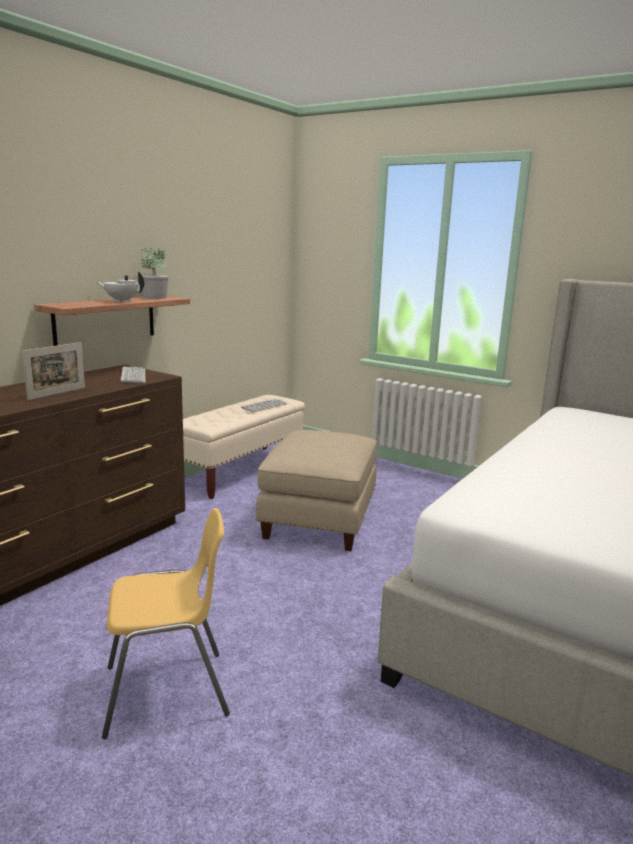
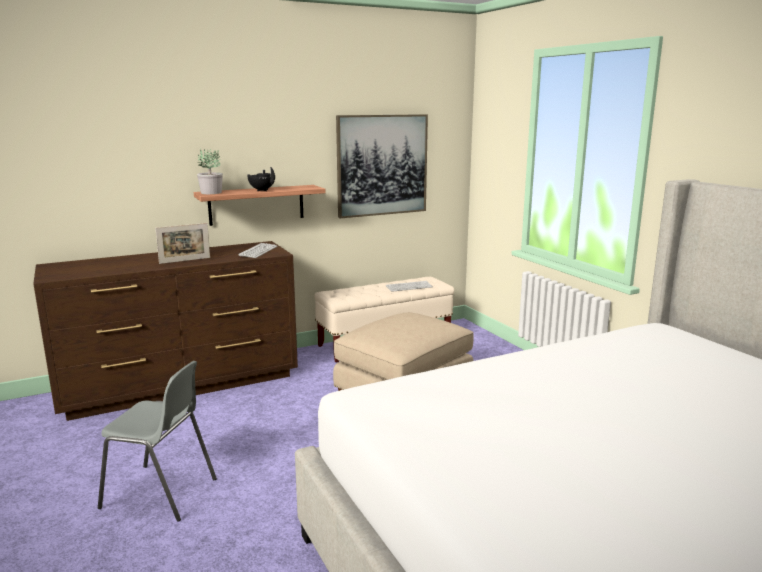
camera: 30 degrees right, 0 degrees up
(122, 301) = (262, 190): white teapot -> black teapot
(155, 297) = (298, 187): potted plant -> potted plant (211, 193)
(167, 692) = (161, 493): yellow chair -> grey chair
(224, 274) = (382, 165): none -> picture

